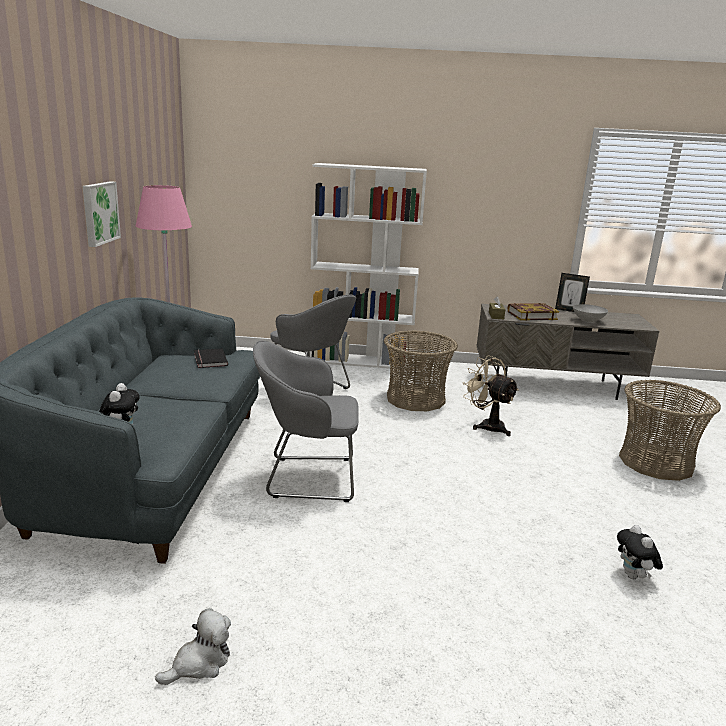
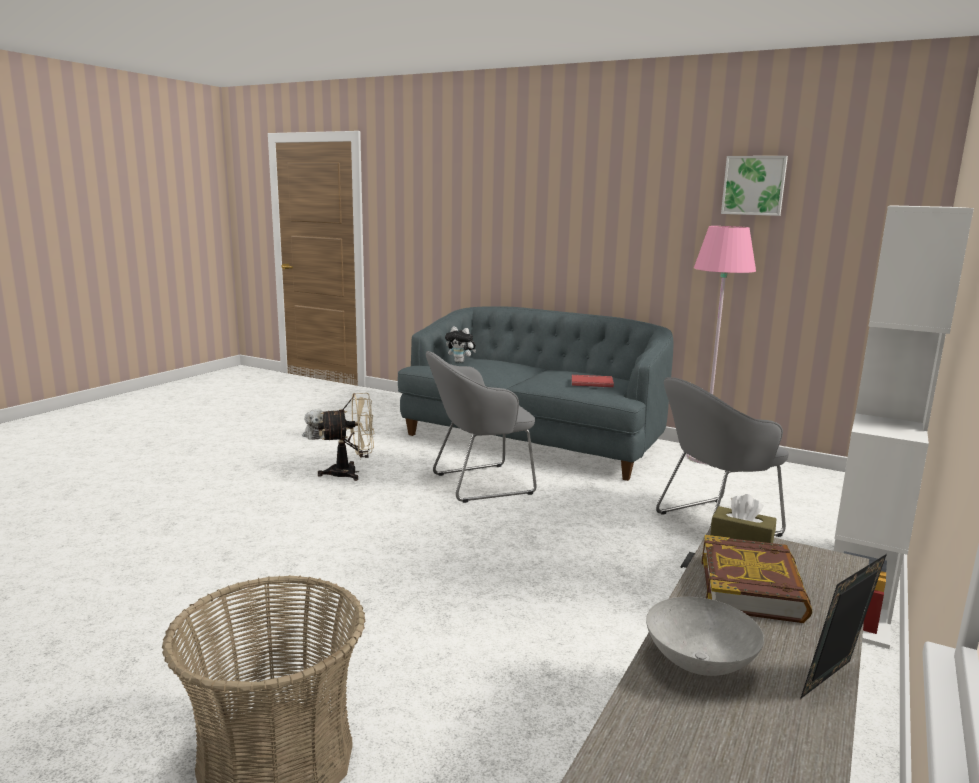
camera: 115 degrees right, 5 degrees down
(99, 213) = (662, 242): picture -> picture (754, 185)
(209, 360) = (591, 382): black book -> red book
(306, 478) = (477, 484): grey armchair -> grey armchair turned 135 degrees counterclockwise
(415, 399) = (662, 592): basket -> none
(487, 425) = (533, 624): beige fan -> beige fan (350, 473)
(634, 576) = (159, 579): plush toy -> none

